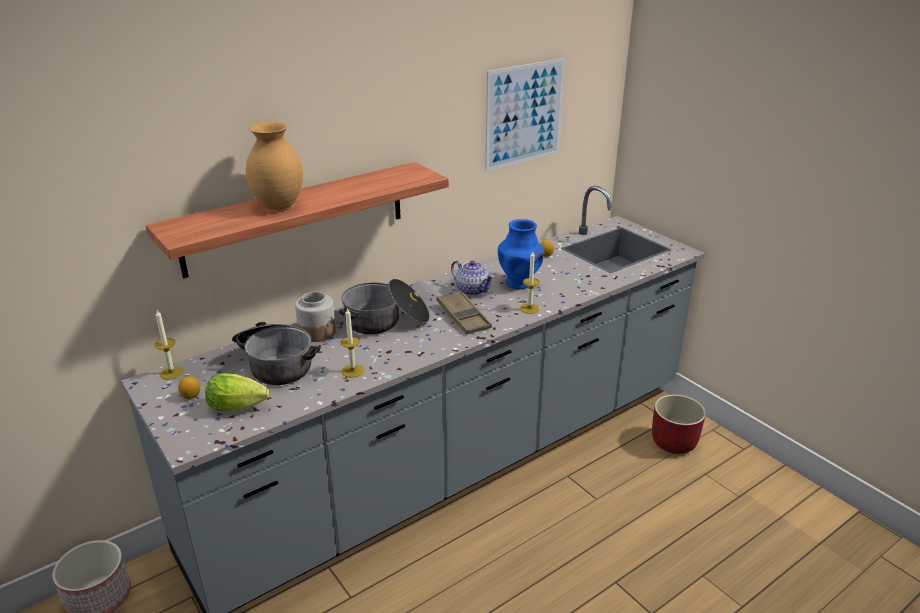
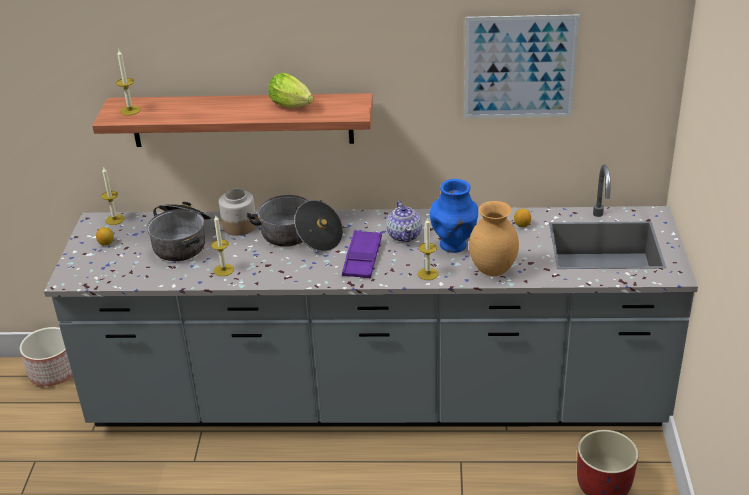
camera: 40 degrees right, 5 degrees up
(194, 227) = (130, 110): none -> candle
(240, 407) = (124, 266): lettuce -> lettuce (293, 106)
(278, 206) = (205, 109): brown vase -> brown vase (492, 271)
(463, 317) = (362, 258): brown tray -> purple tray

